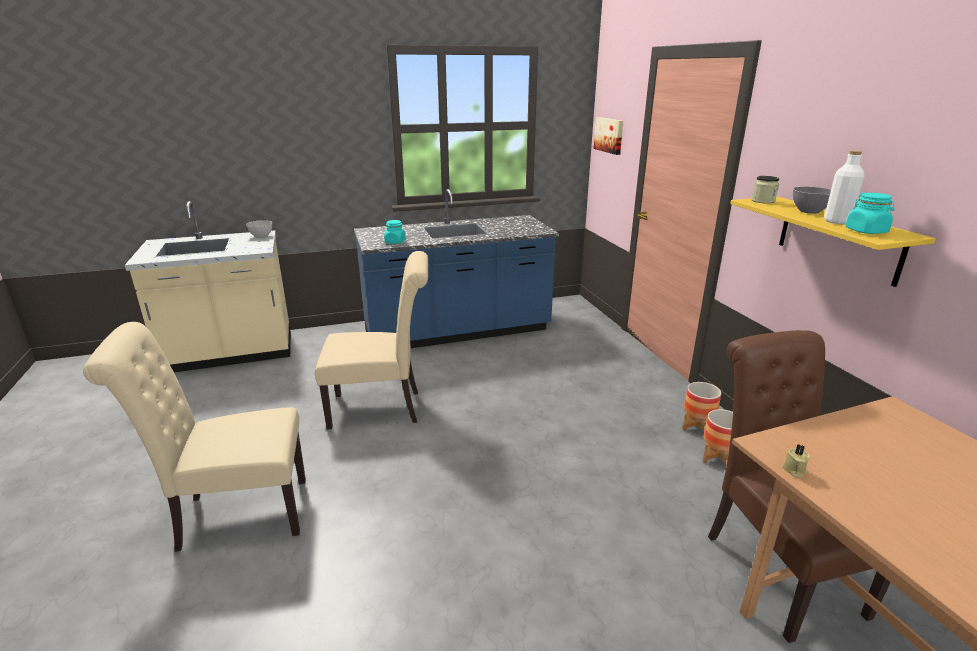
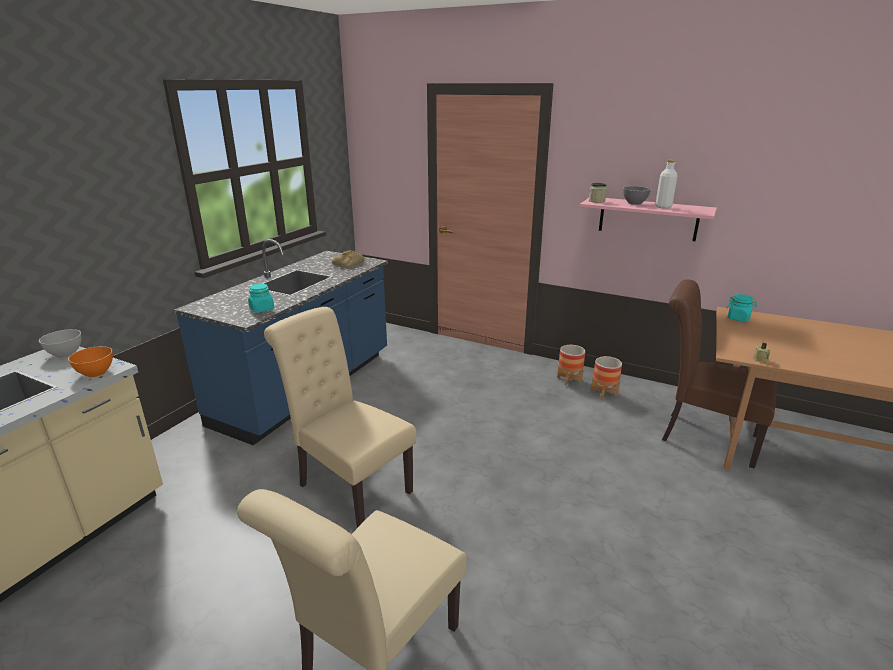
camera: 45 degrees left, 0 degrees up
(250, 250) = (96, 373): none -> orange bowl
(382, 408) = (349, 486): beige chair -> beige chair turned 90 degrees counterclockwise
(522, 228) = (348, 263): none -> bread
(609, 135) = (379, 163): picture -> none
(838, 239) = (648, 218): yellow shelf -> pink shelf
(866, 231) = (689, 210): turquoise jar -> turquoise jar (738, 318)

